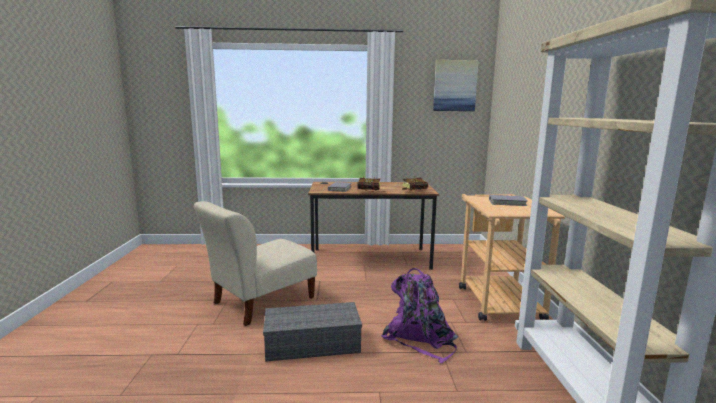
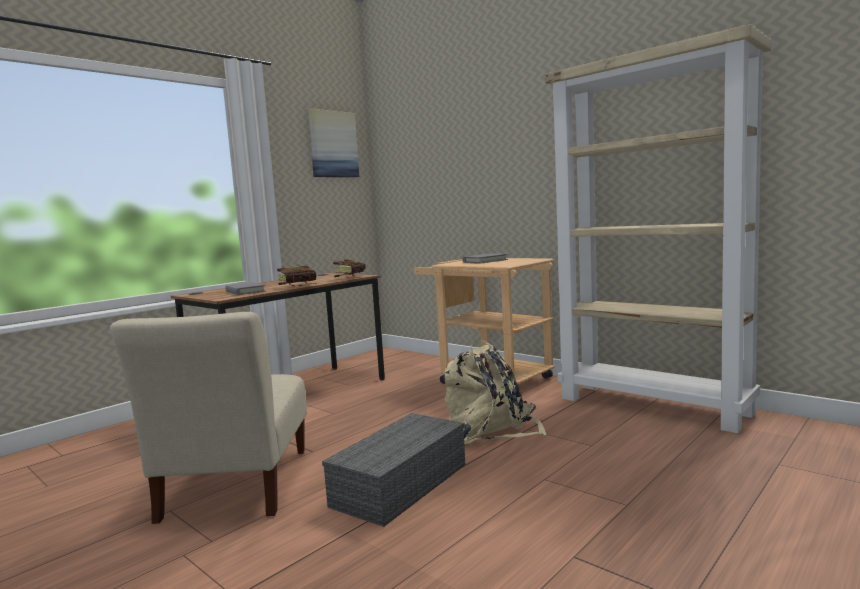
camera: 45 degrees left, 5 degrees down
(420, 338) = (491, 429): purple backpack -> beige backpack

